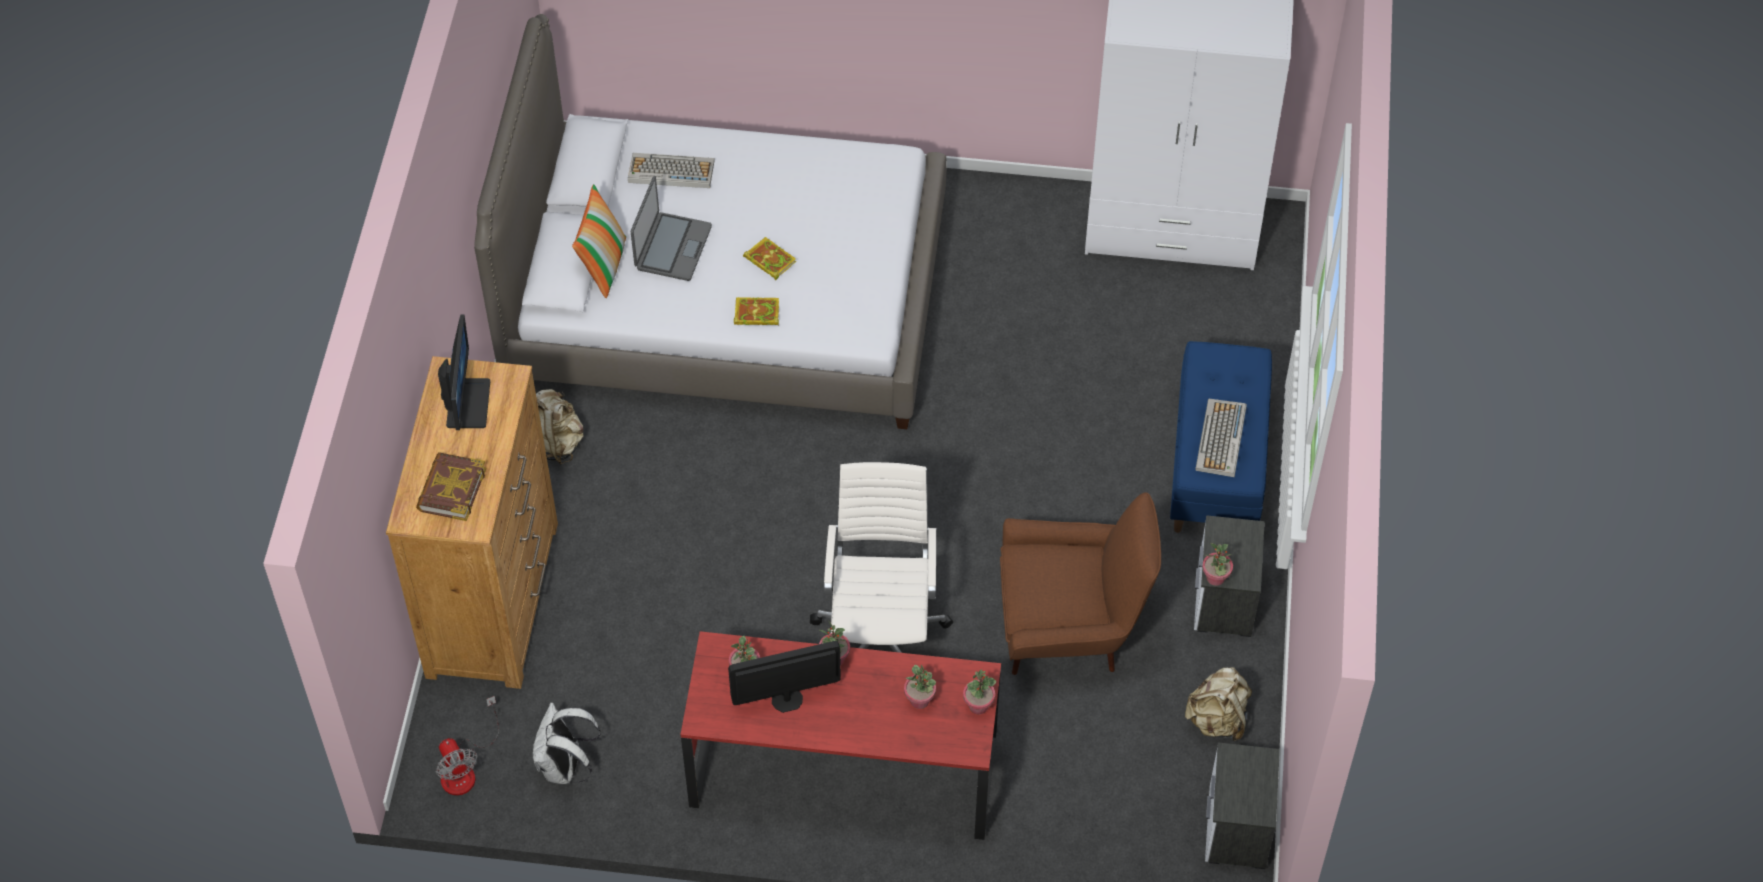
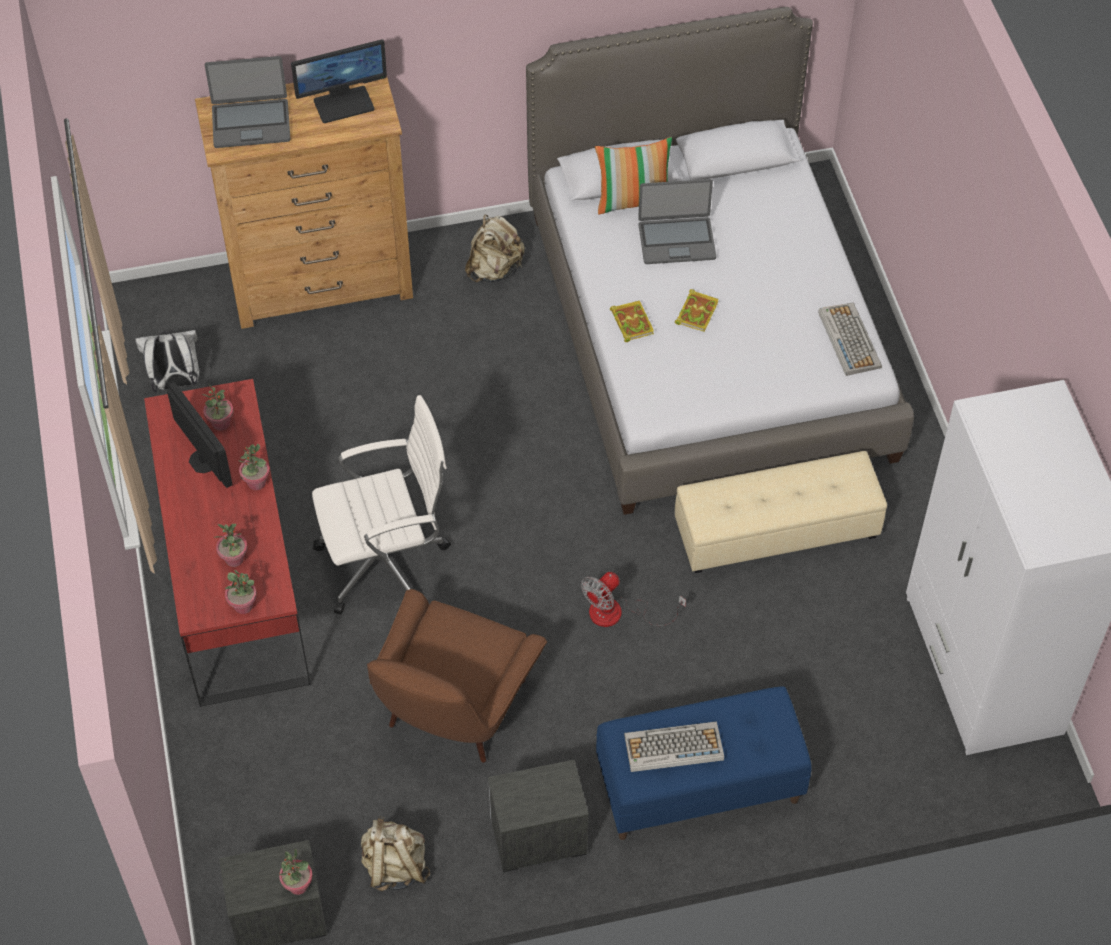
camera: 70 degrees right, 0 degrees up
(451, 490) = (251, 123): book -> laptop
(465, 769) = (153, 319): fan -> fan (618, 613)
(670, 171) = (763, 212): keyboard -> keyboard (848, 339)
(973, 320) = (776, 529): none -> beige ottoman
(1069, 628) = (453, 711): brown armchair -> brown armchair turned 45 degrees clockwise
(1215, 578) = (500, 787): potted plant -> potted plant (298, 886)

